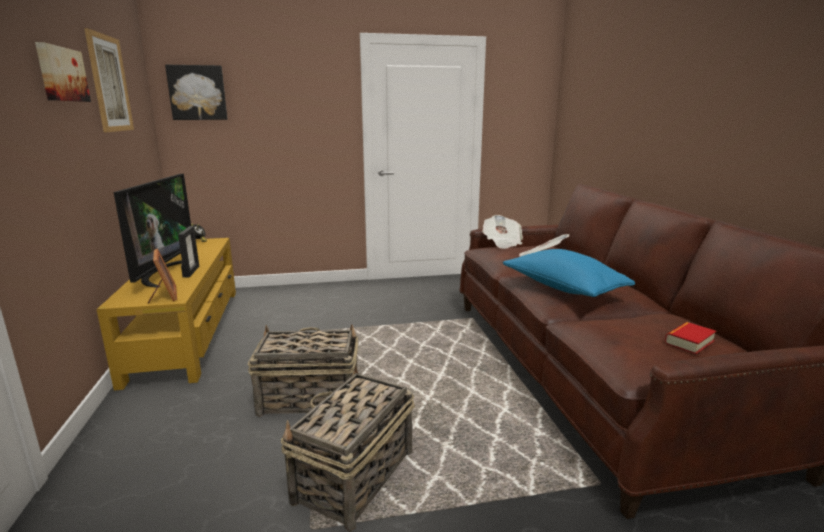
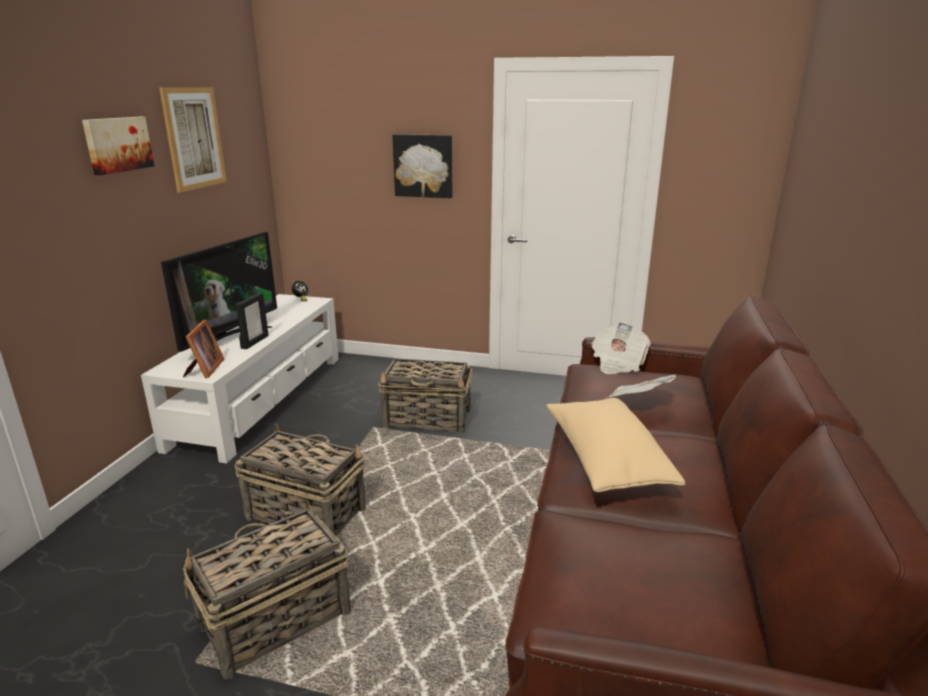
camera: 25 degrees right, 5 degrees up
(189, 331) = (262, 399): yellow tv stand -> white tv stand
(197, 93) = (310, 134): picture -> picture (423, 166)
(351, 318) = (428, 419): none -> basket
(563, 288) = (606, 461): blue pillow -> beige pillow
(689, 342) = (671, 601): book -> none

